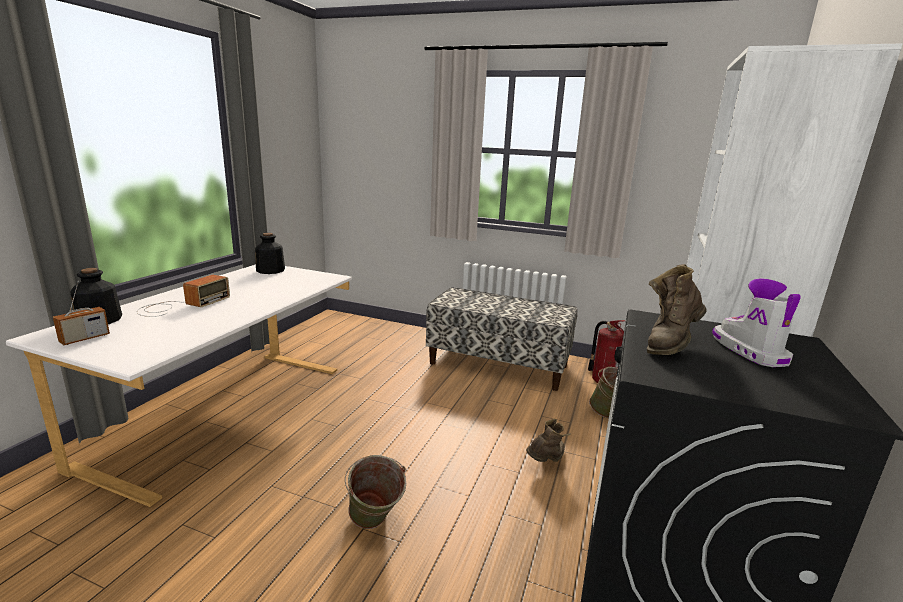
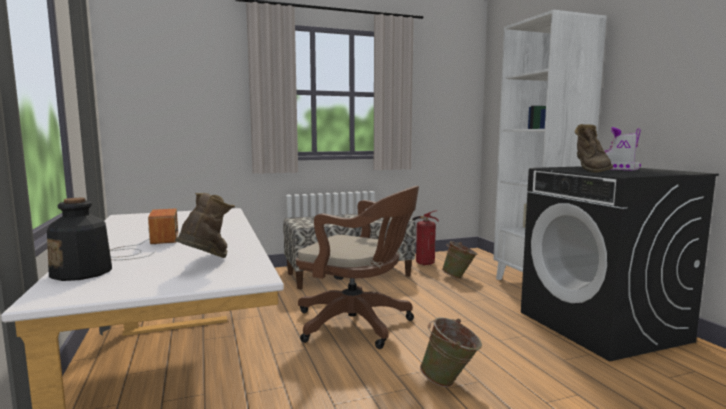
camera: 40 degrees left, 10 degrees down
(85, 338) = (125, 283): radio -> none
(270, 270) = (146, 216): bottle -> none
(411, 424) = (358, 325): none -> brown office chair
(546, 461) = (471, 309): brown boot -> brown boot (207, 263)

